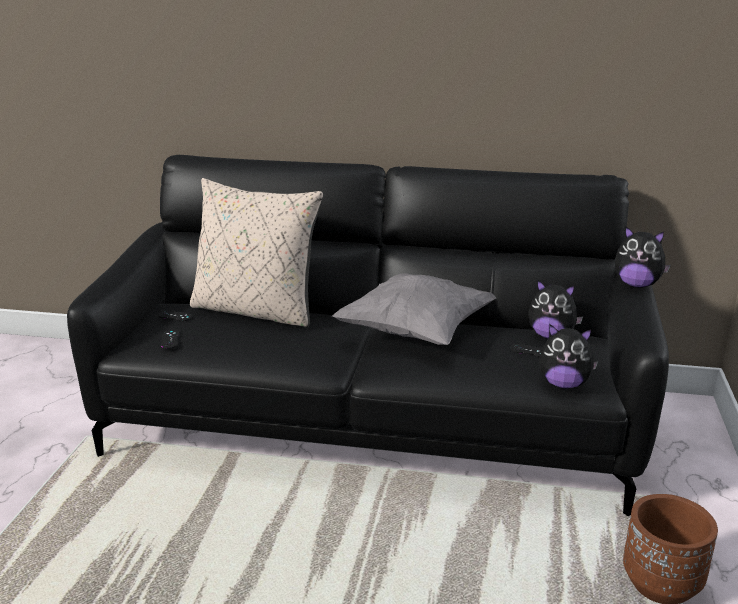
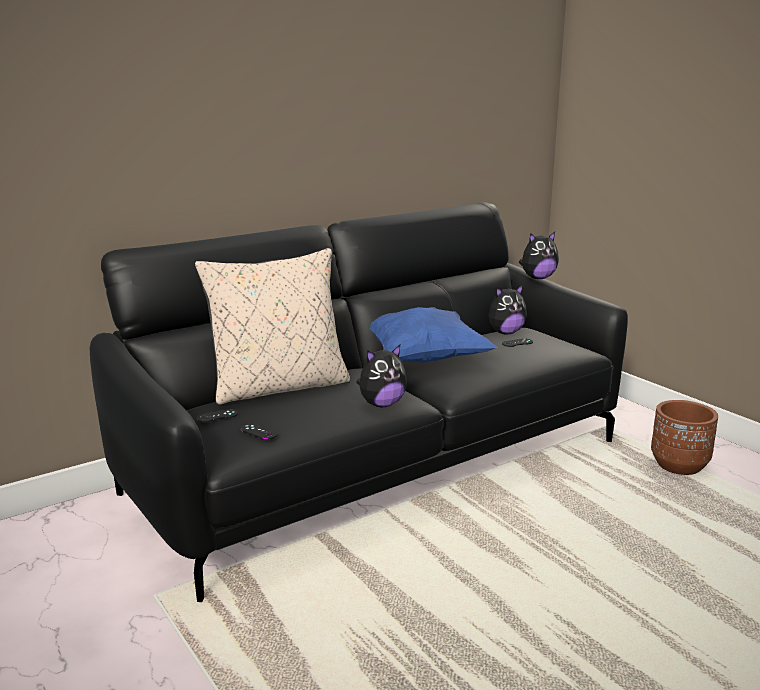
camera: 45 degrees left, 5 degrees down
(416, 332) = (423, 359): grey pillow -> blue pillow
(563, 384) = (565, 354): plush toy -> plush toy (381, 404)

